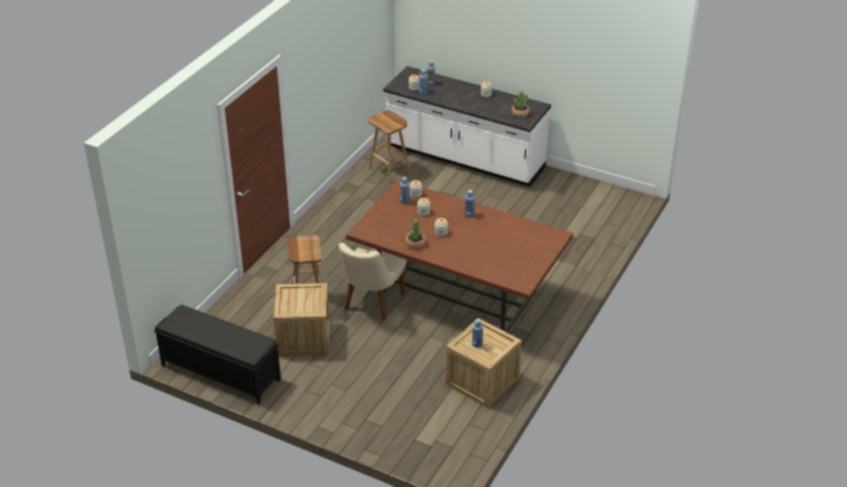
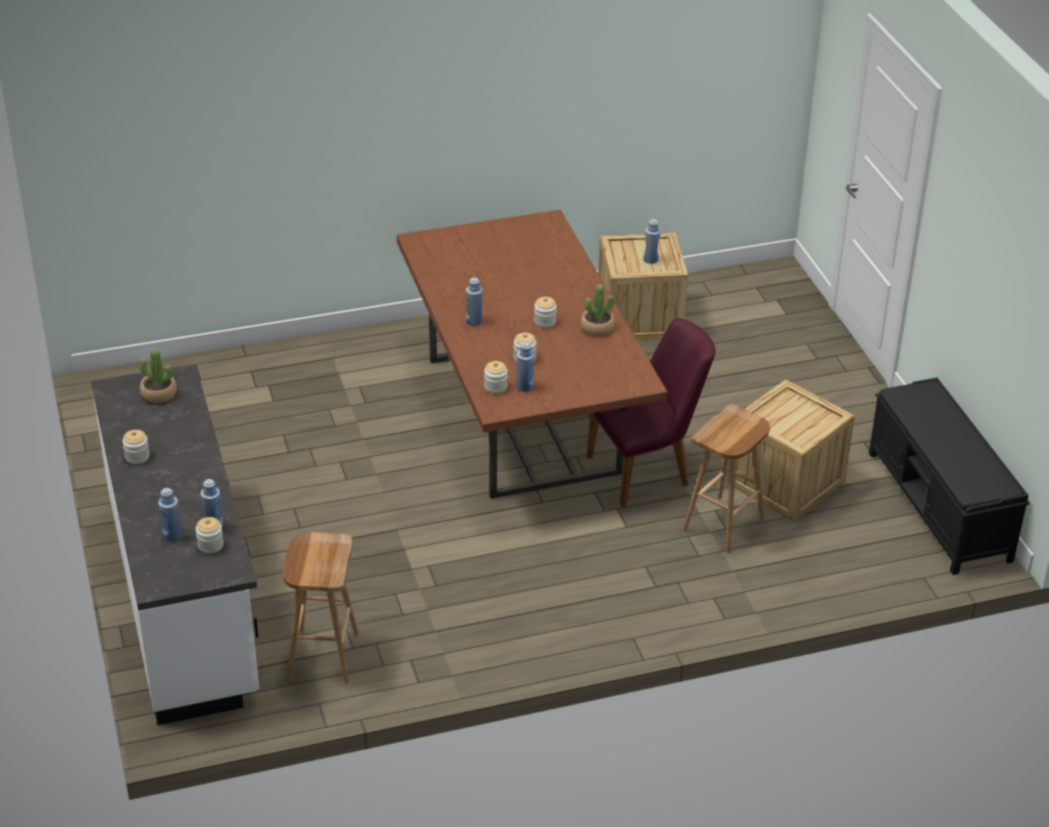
camera: 135 degrees left, 0 degrees up
(370, 305) = (647, 469): beige chair -> purple chair

